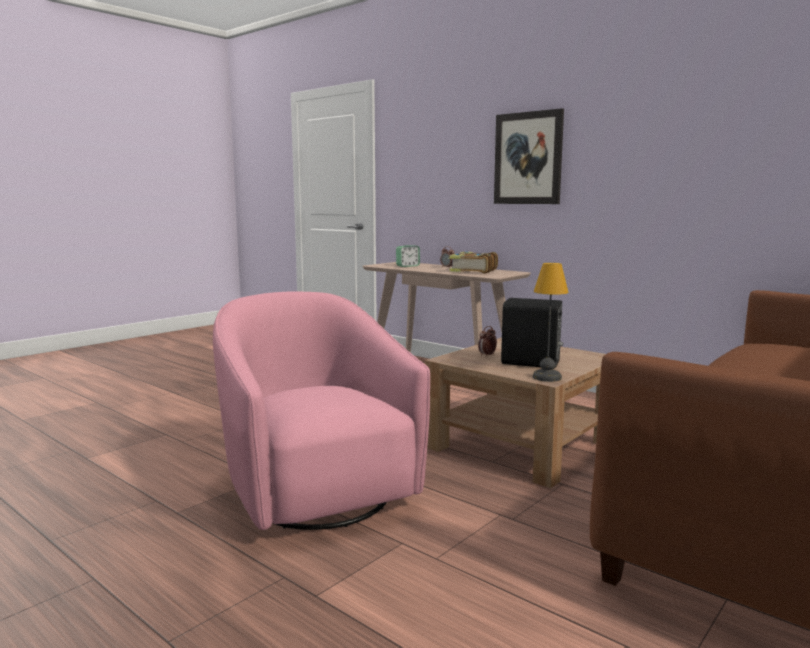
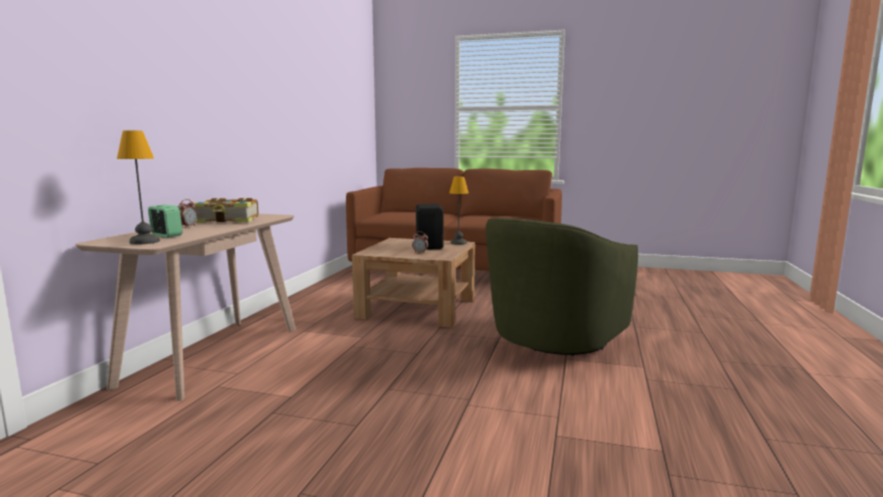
camera: 115 degrees left, 0 degrees up
(315, 489) = (553, 341): pink armchair -> green armchair
(387, 265) = (146, 241): none -> table lamp
(528, 158) = (218, 96): picture -> none

